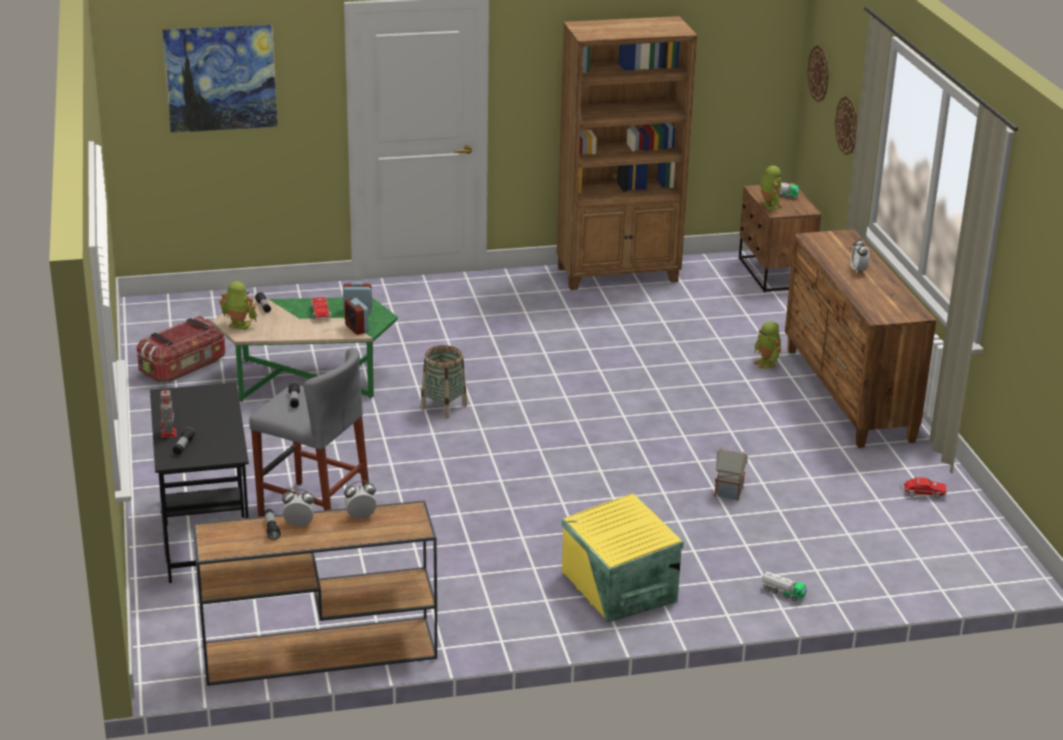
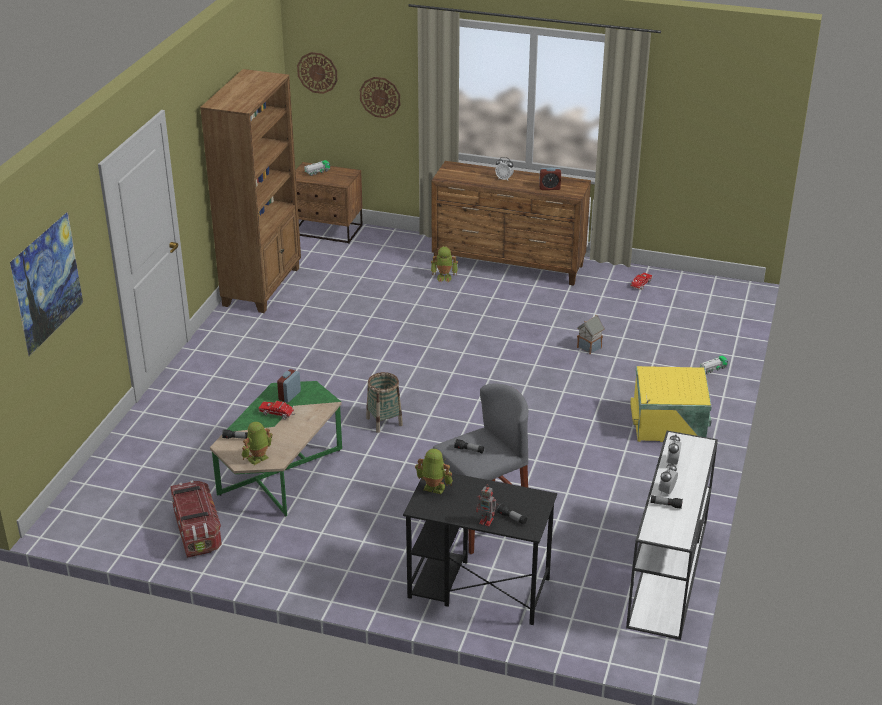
camera: 60 degrees left, 5 degrees up
(317, 651) = (668, 575): brown console table -> white console table
(356, 328) = (319, 404): alarm clock -> alarm clock (549, 188)
(769, 206) = (329, 182): toy robot -> toy robot (433, 489)

